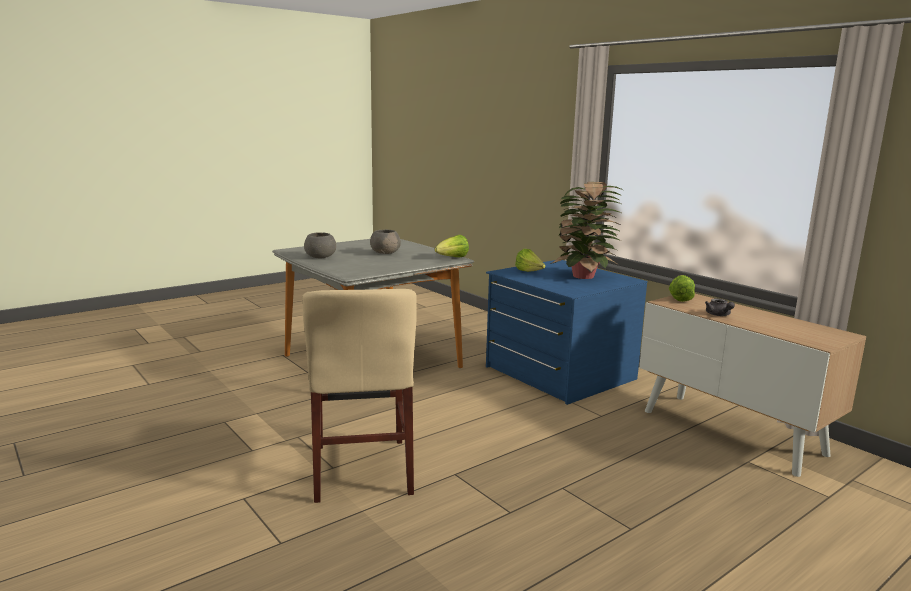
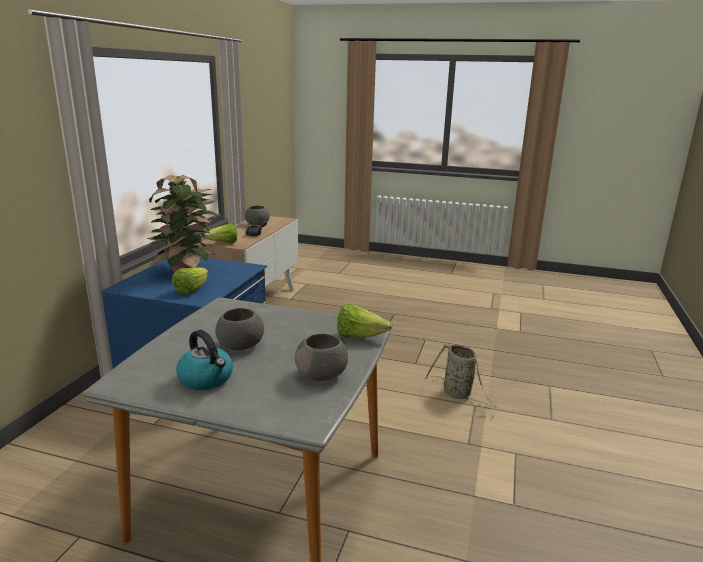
camera: 125 degrees left, 5 degrees up
(361, 246) = (207, 379): none -> kettle
(362, 469) = (458, 394): beige chair -> basket
(452, 258) = (225, 305): lettuce -> lettuce (359, 336)
(782, 324) = (257, 224): none -> grey bowl

